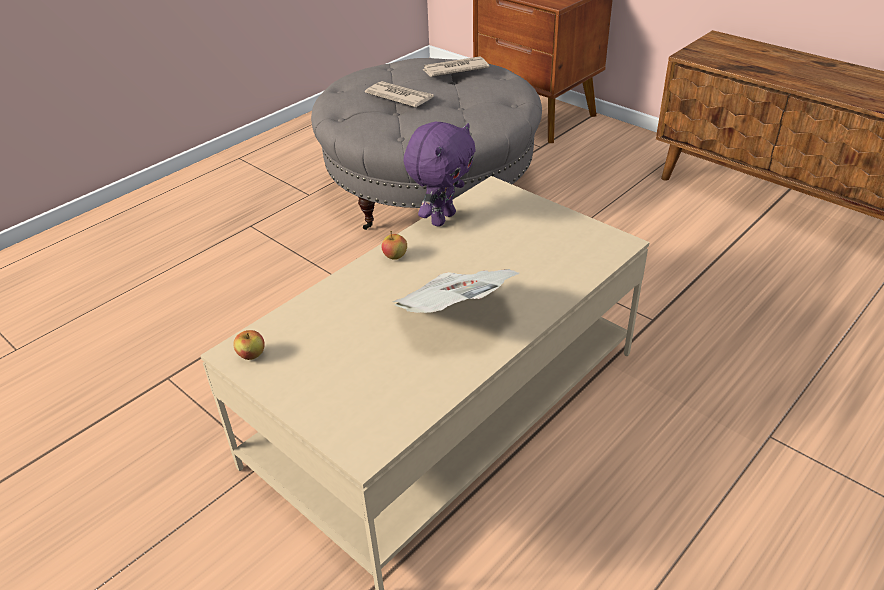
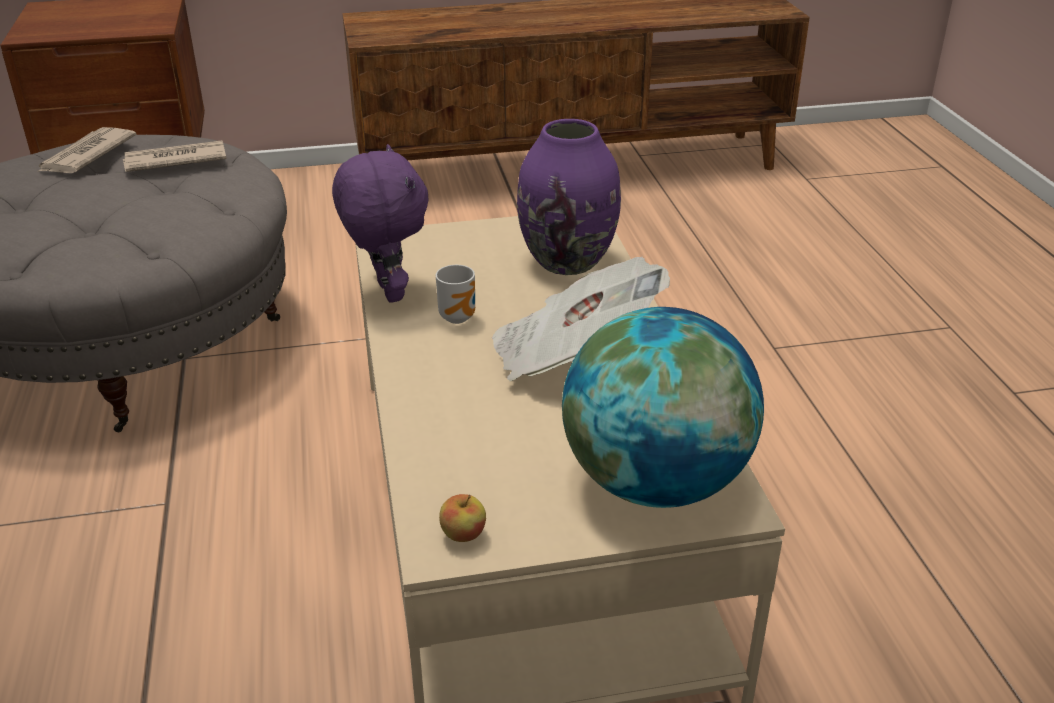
camera: 55 degrees left, 5 degrees down
(358, 406) = (656, 482): none -> globe
(395, 256) = (413, 351): apple -> none
(399, 97) = (71, 210): newspaper -> newspaper (174, 161)
(447, 254) = (460, 317): none -> mug
(560, 261) = (568, 261): none -> purple vase

